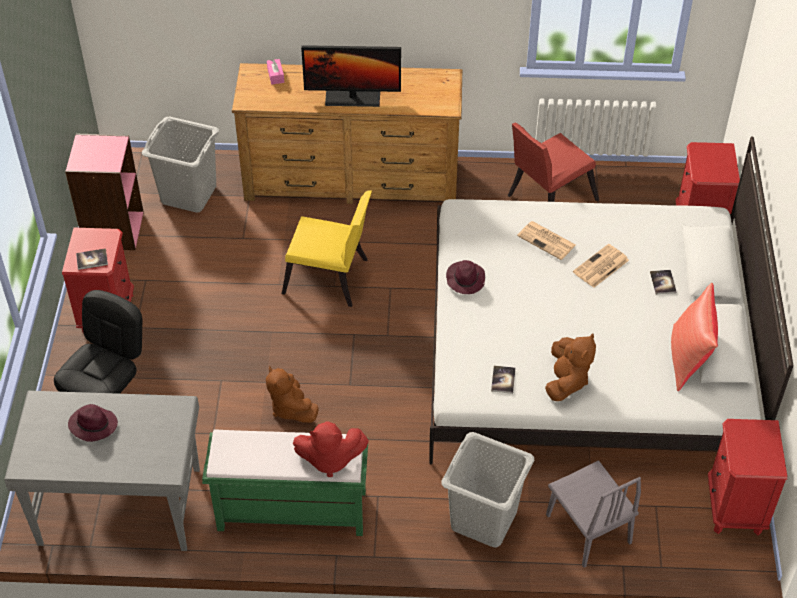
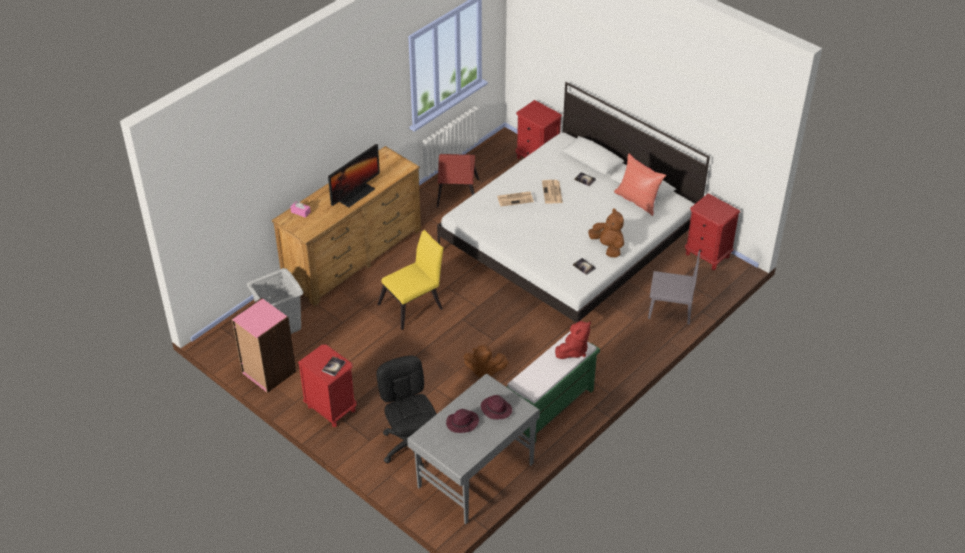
camera: 50 degrees left, 5 degrees down
(465, 279) = (506, 241): purple hat -> purple hat (496, 409)
(484, 520) = (629, 341): grey laundry basket -> none

